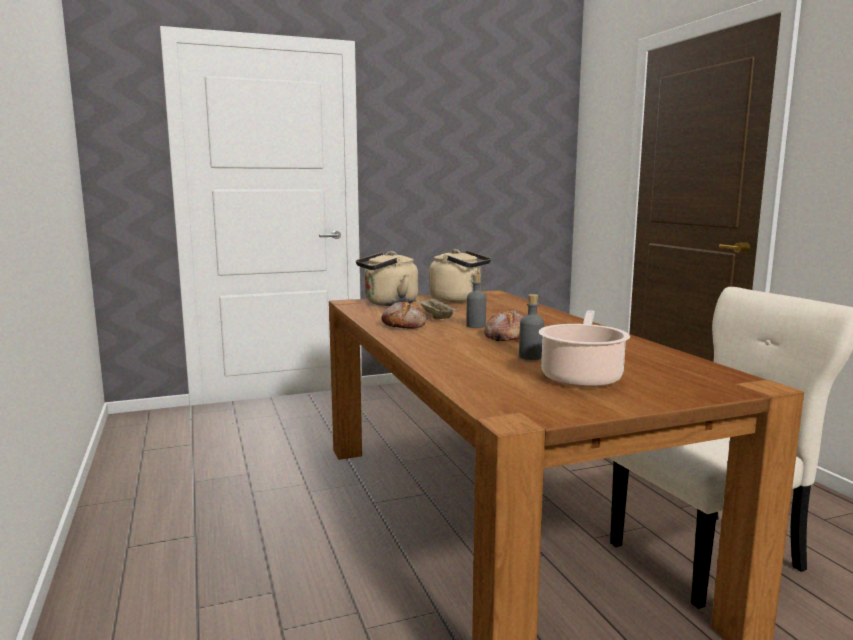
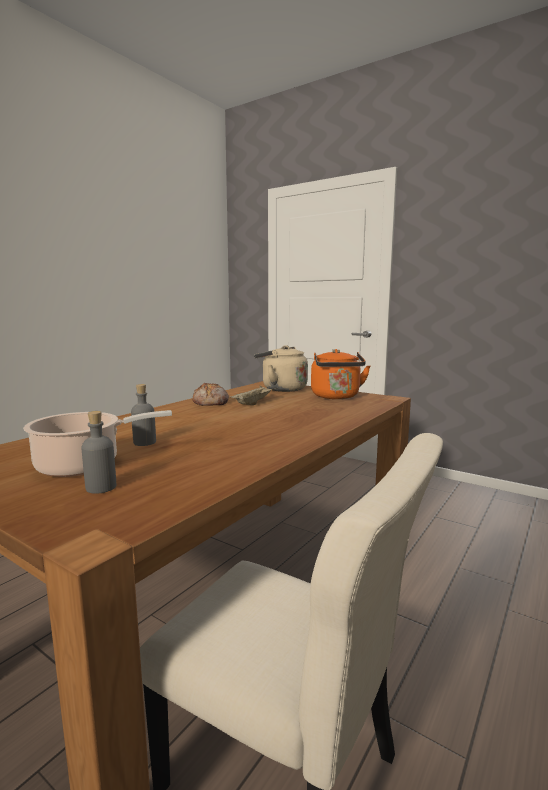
camera: 55 degrees right, 0 degrees up
(459, 300) = (336, 397): beige kettle -> orange kettle
(476, 326) = (240, 415): grey bottle -> grey bottle (101, 487)
(506, 337) = (210, 427): bread -> none

